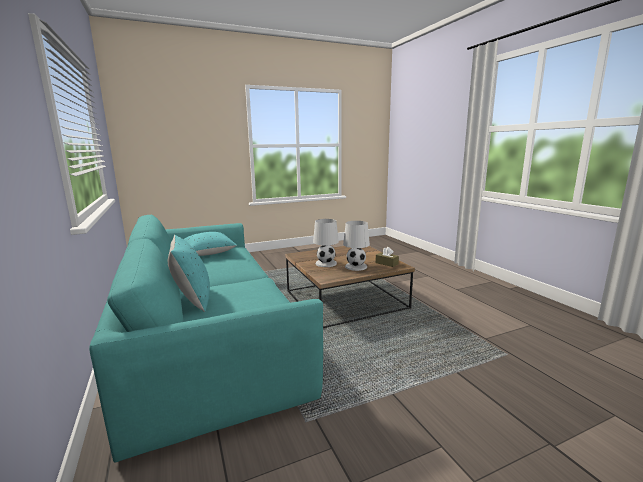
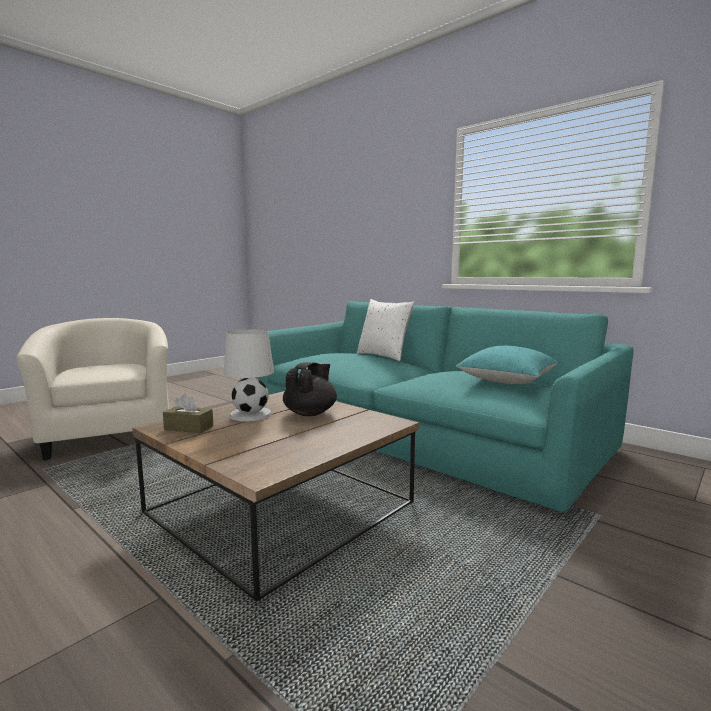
camera: 155 degrees right, 5 degrees down
(192, 300) = (384, 356): turquoise pillow -> white pillow
(325, 263) = (310, 413): white table lamp -> black teapot
(497, 402) = (109, 434): none -> beige armchair

